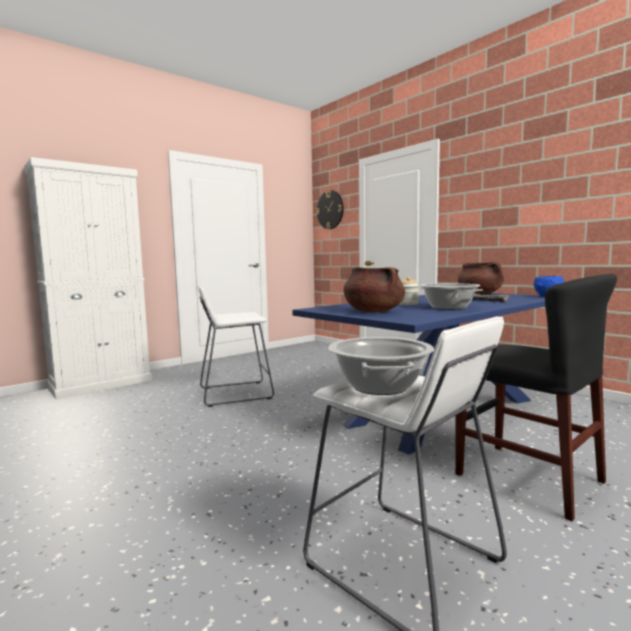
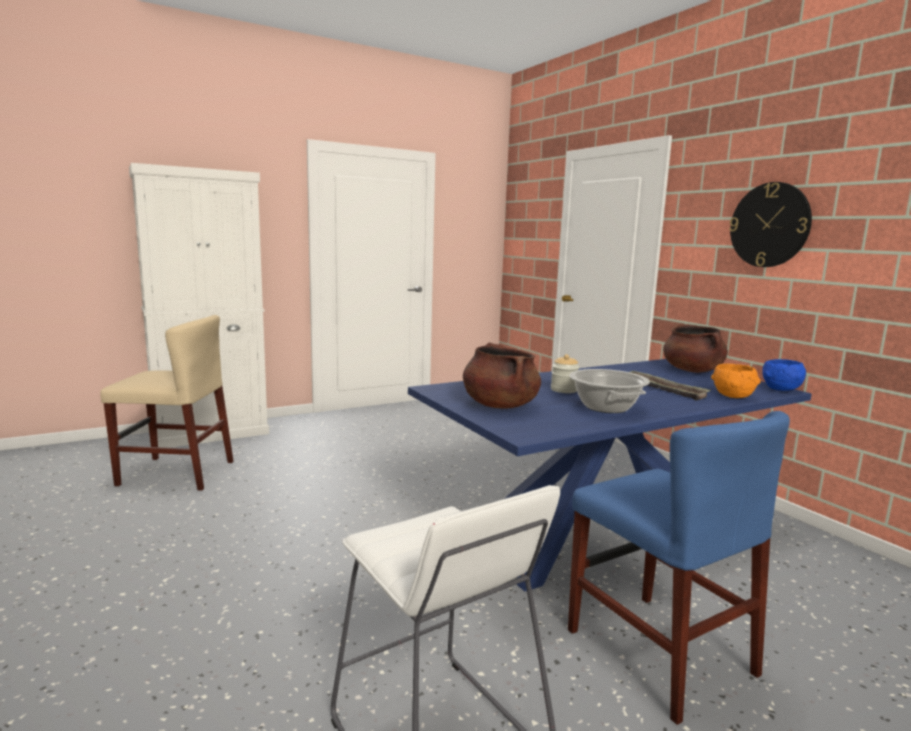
camera: 10 degrees right, 5 degrees up
(82, 412) = (176, 473): none -> beige chair
(235, 393) = (357, 467): white stool -> none
(330, 210) = (526, 217): wall clock -> wall clock (769, 225)
(379, 386) = (416, 542): cooking pot -> none
(523, 300) = (732, 396): none -> orange bowl
(528, 478) = (659, 651): black chair -> blue chair

